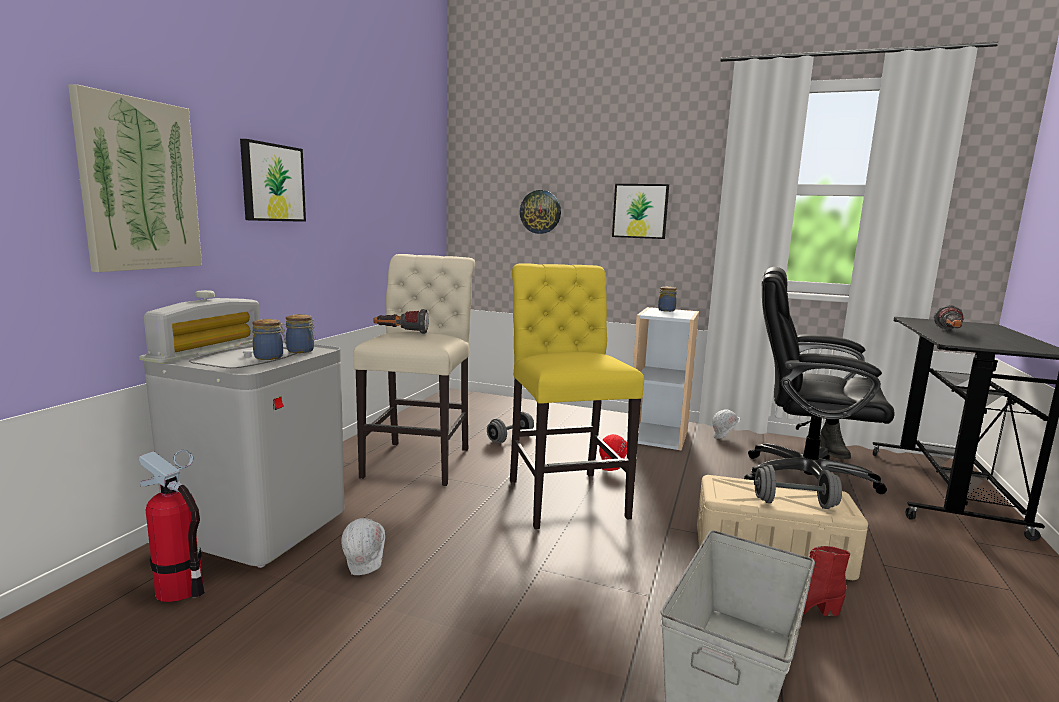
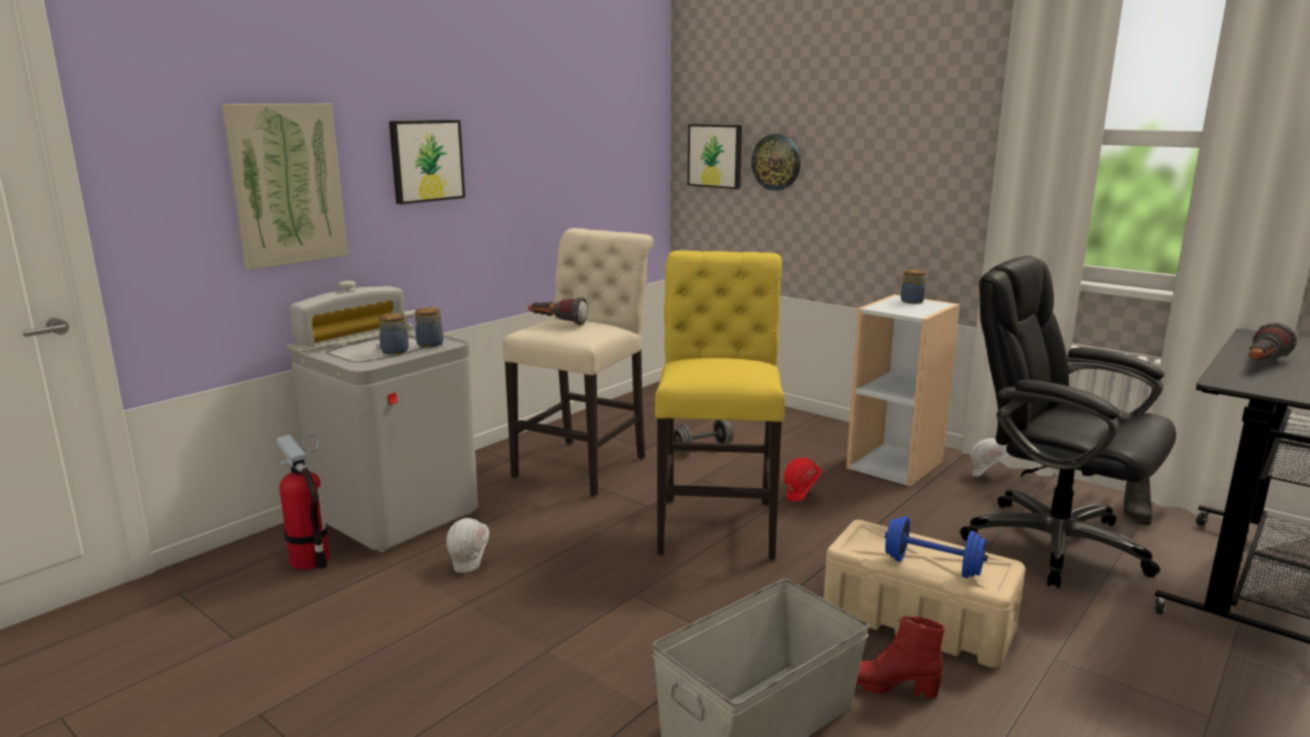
camera: 20 degrees right, 5 degrees up
(640, 211) = (898, 163): picture -> picture (716, 156)
(794, 504) = (932, 566): grey dumbbell -> blue dumbbell

